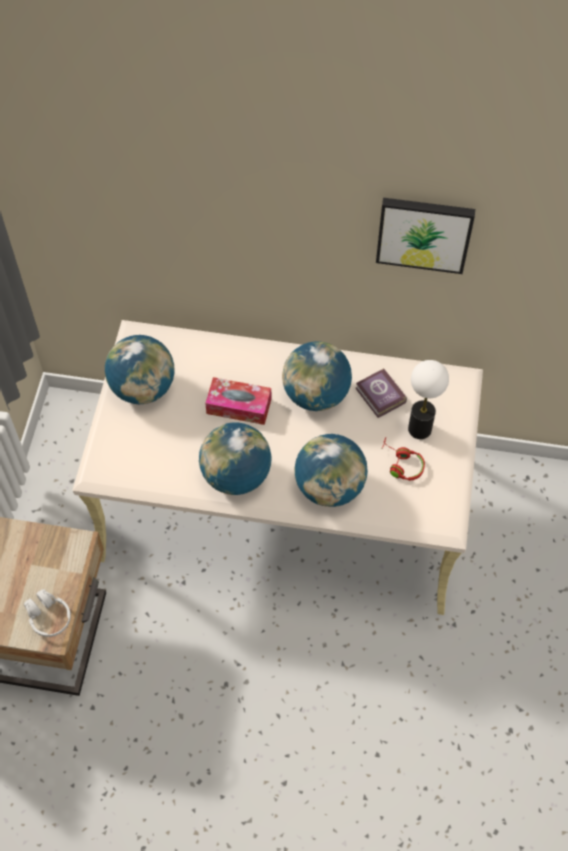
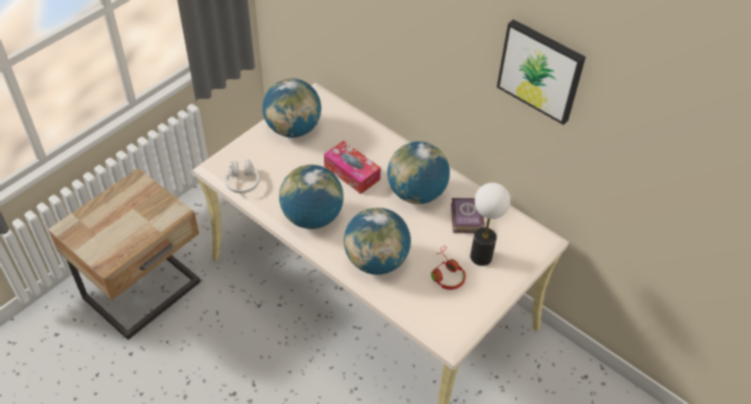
camera: 30 degrees right, 10 degrees down
(49, 617) = (115, 248): white headphones -> white headphones (242, 182)

